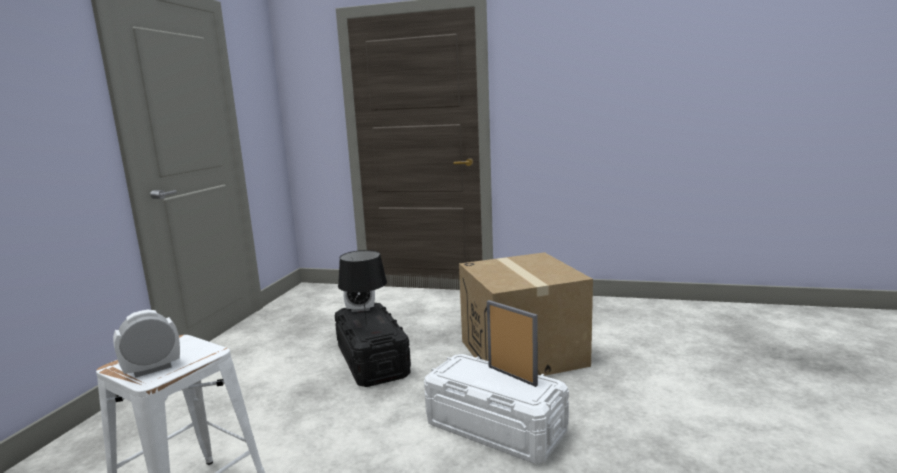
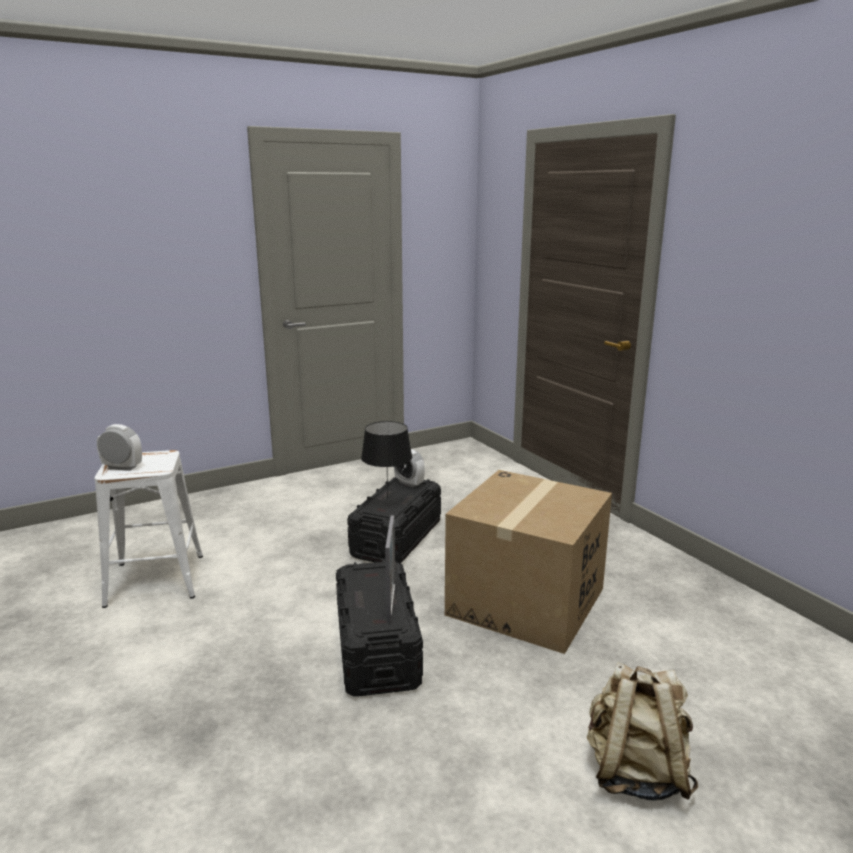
camera: 45 degrees right, 5 degrees up
(495, 428) = (377, 648): white storage box -> black storage box
(717, 396) = (635, 772): none -> beige backpack

